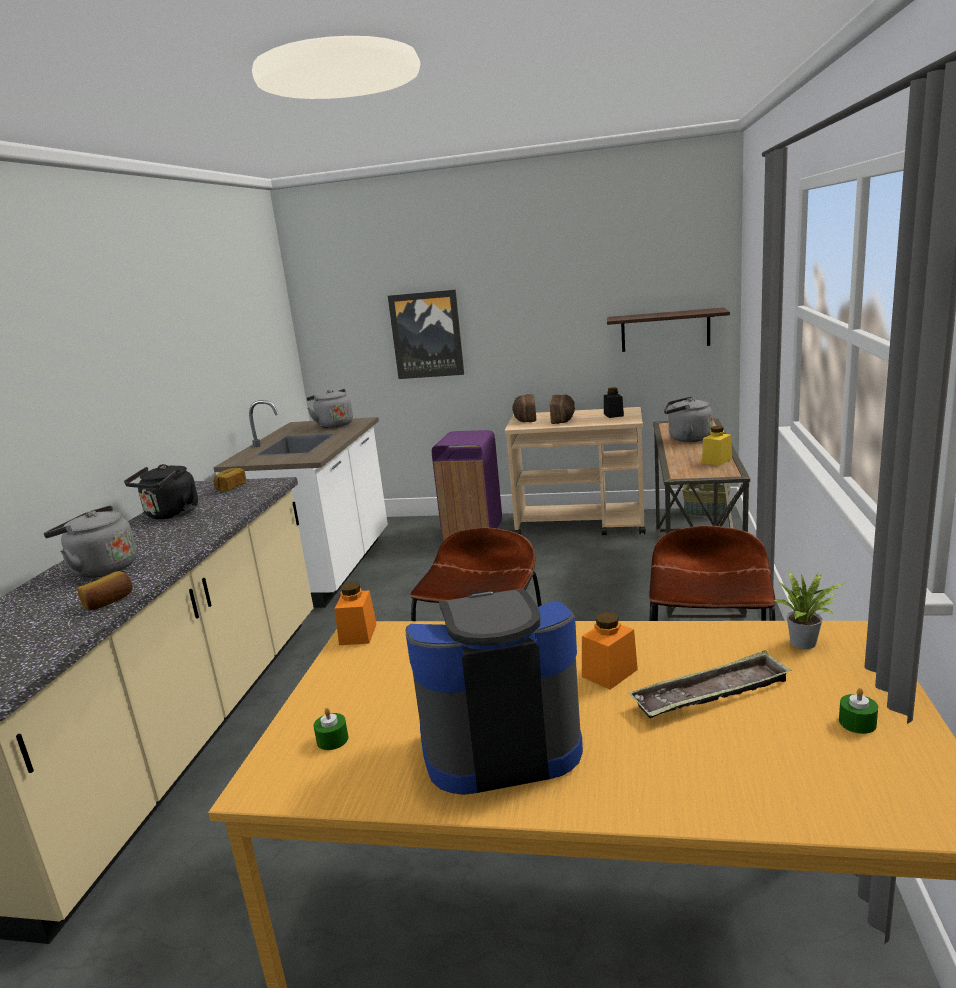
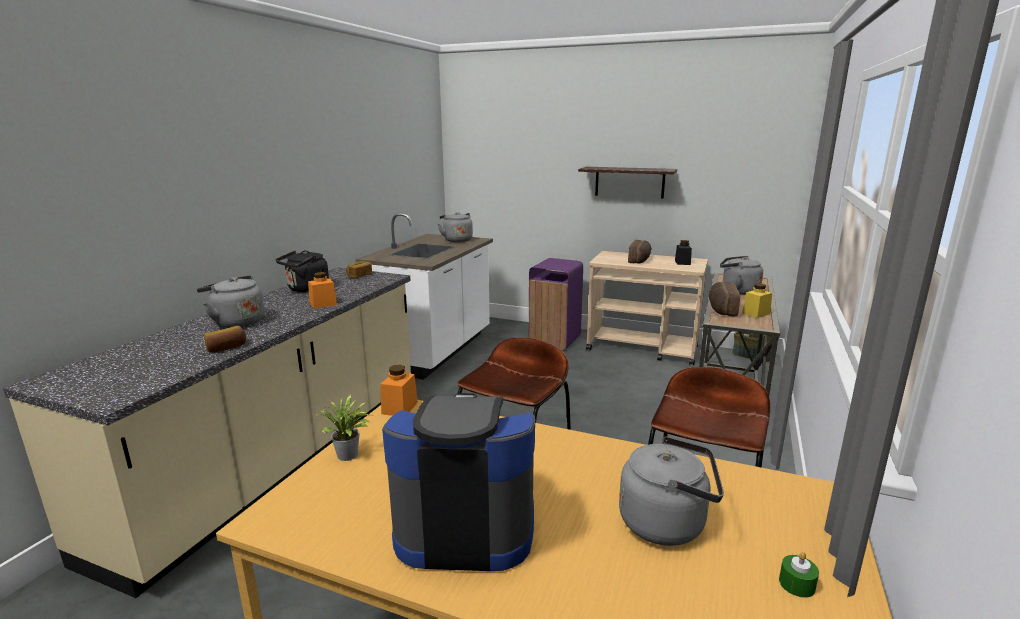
camera: 10 degrees right, 0 degrees up
(332, 740) = (336, 493): green candle -> none
(426, 335) = (542, 179): picture -> none
(524, 418) = (608, 255): bread -> bread (721, 309)
(609, 673) = (585, 484): orange jar -> orange jar (323, 304)
(665, 330) = (738, 198): shelf -> shelf (629, 182)
(711, 694) = (667, 523): tray -> grey kettle
(806, 643) = (776, 493): potted plant -> potted plant (349, 456)

